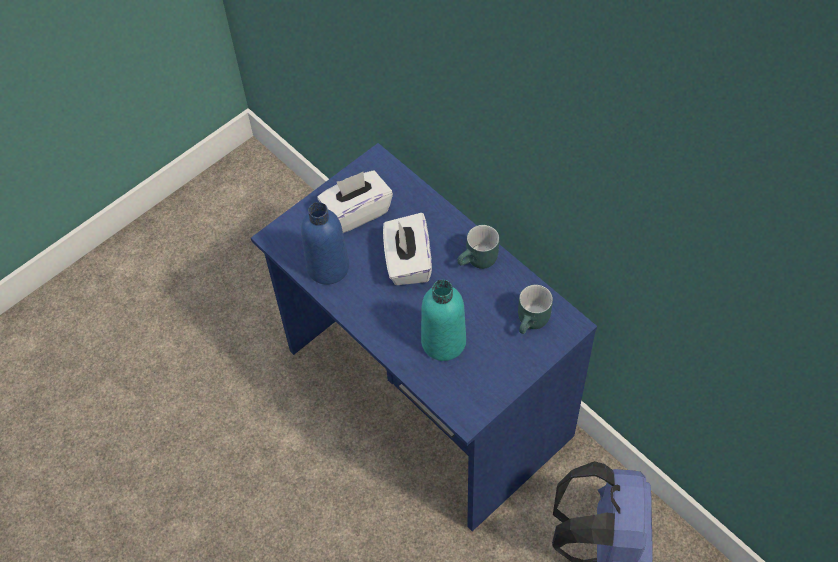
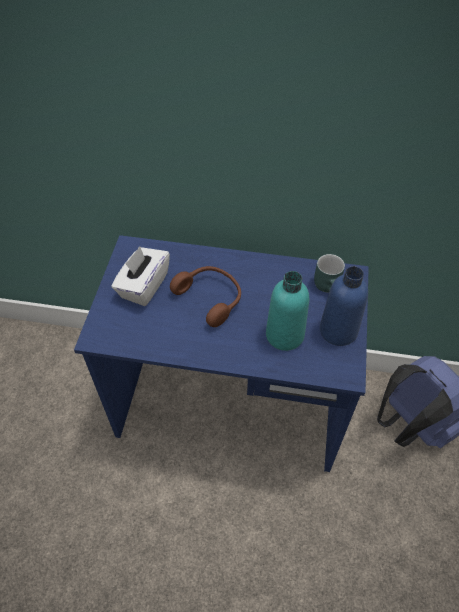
camera: 40 degrees left, 5 degrees down
(328, 267) = (155, 335): blue bottle -> blue bottle (338, 330)
(407, 262) = (211, 298): white tissue box -> brown headphones
(479, 261) = (258, 270): turquoise mug -> none

